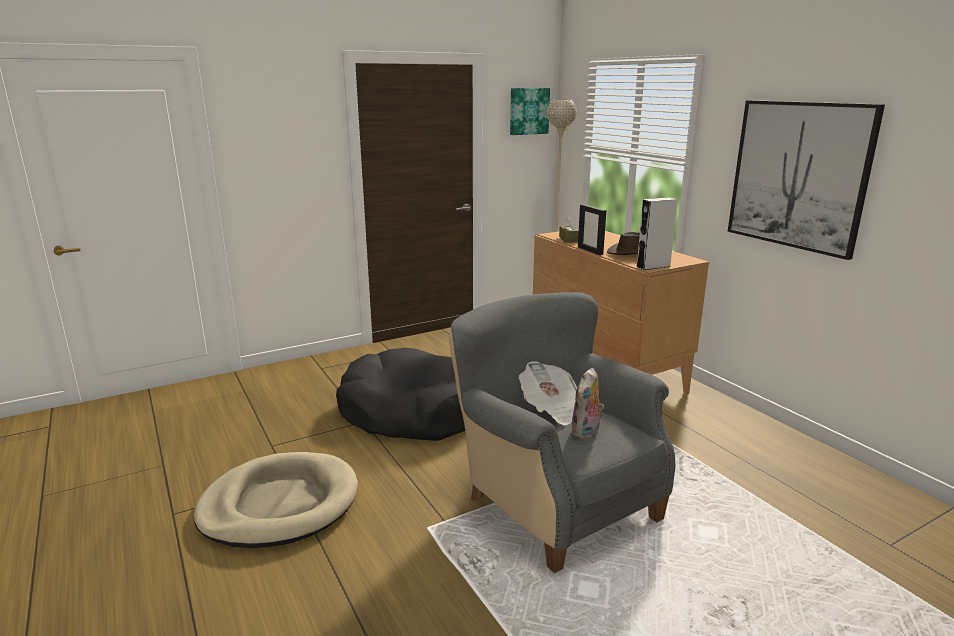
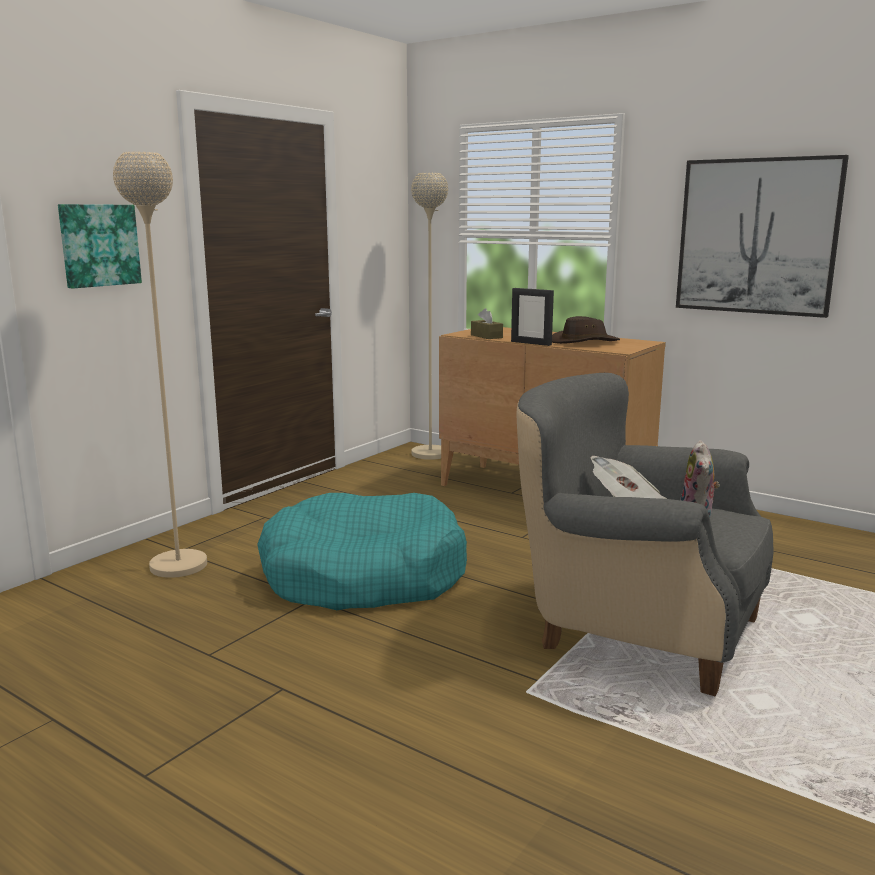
camera: 25 degrees left, 5 degrees down
(279, 504) = (302, 719): beige dog bed -> none
(311, 379) = (178, 565): none -> beige floor lamp
(411, 411) = (363, 575): black dog bed -> turquoise dog bed
(528, 111) = (381, 189): picture -> picture (99, 245)
(653, 266) = (622, 349): grey speaker -> none

